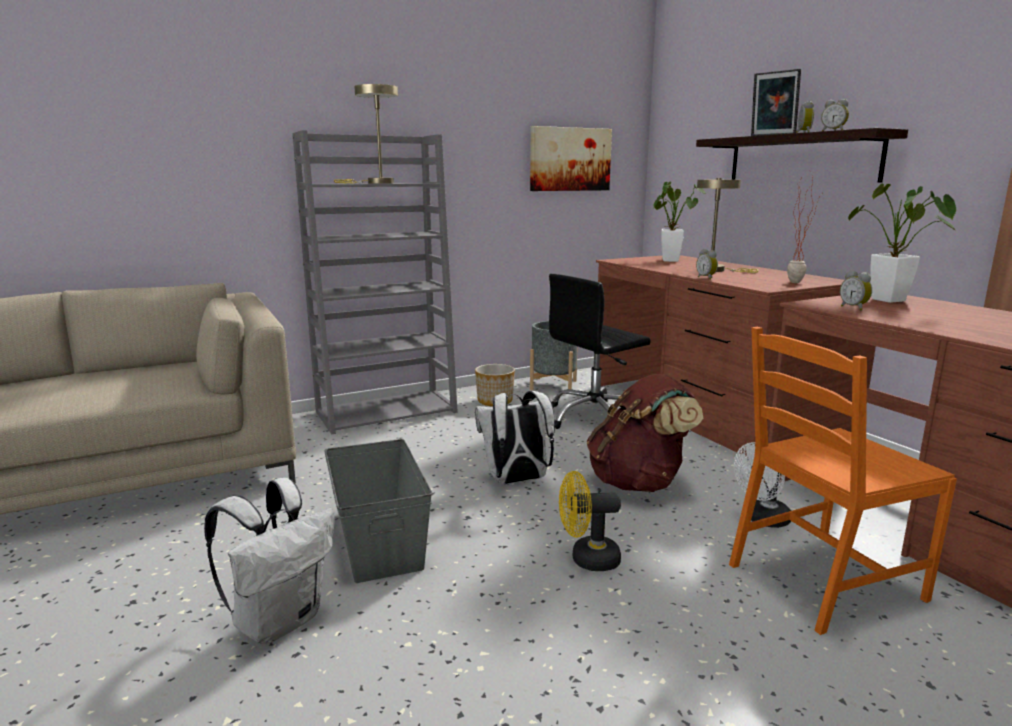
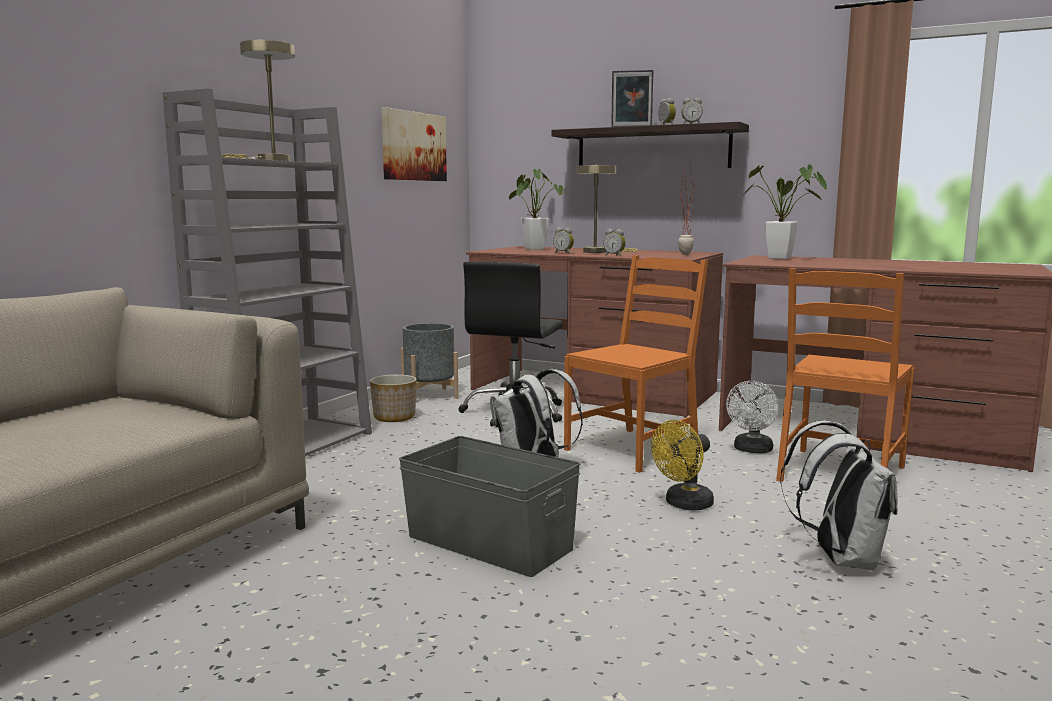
camera: 35 degrees left, 5 degrees down
(279, 620) = (515, 624): white backpack -> white backpack (840, 558)
(639, 483) = (633, 448): brown backpack -> orange chair
(854, 308) = (778, 262): alarm clock -> alarm clock (564, 253)

